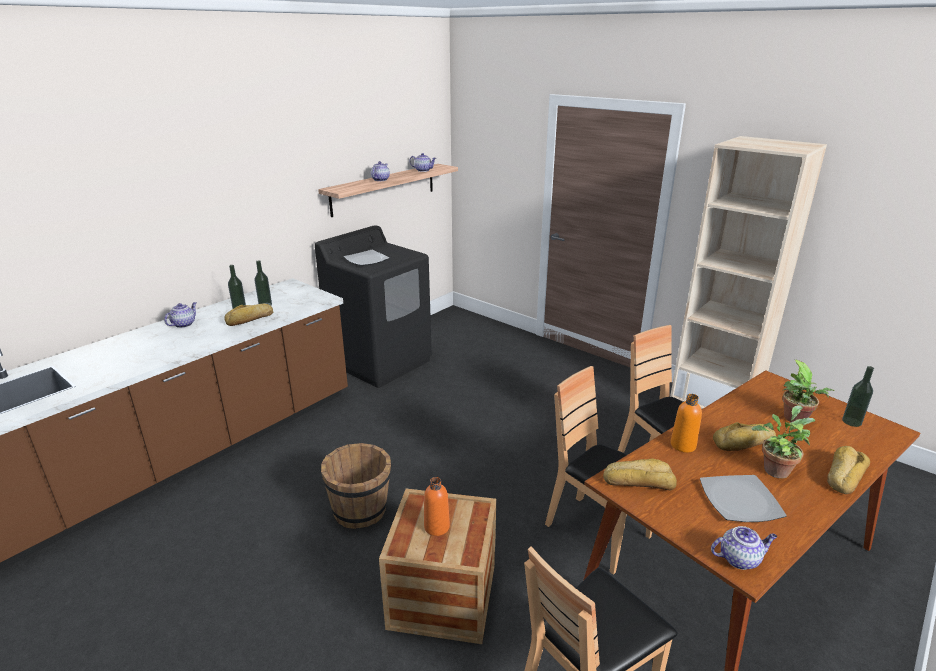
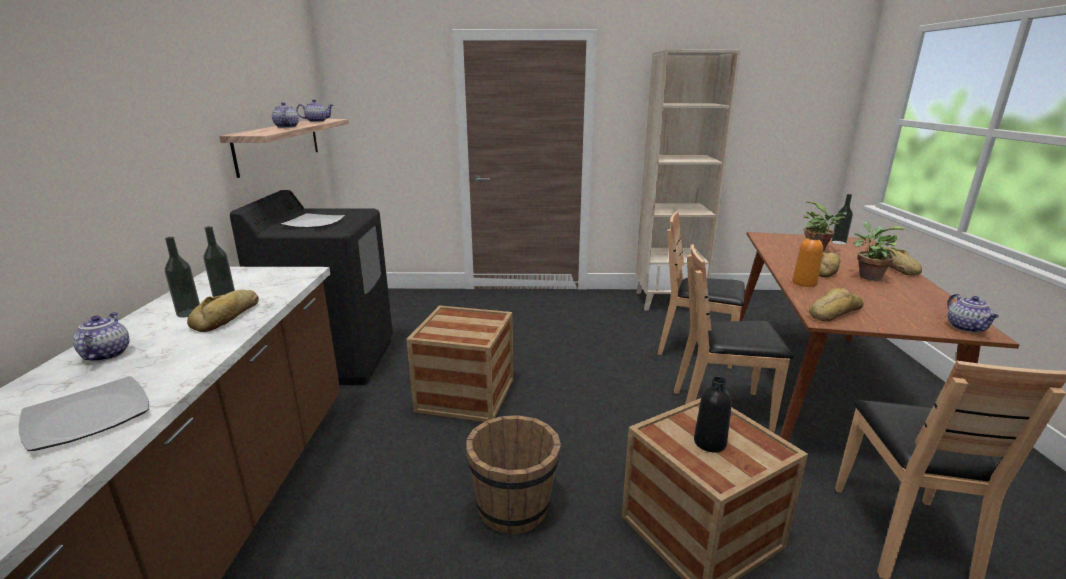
camera: 40 degrees left, 5 degrees down
(425, 424) = (466, 395): none -> crate
(436, 527) = (709, 443): orange bottle -> black bottle
(739, 559) = (966, 328): teapot -> teapot turned 135 degrees clockwise
(740, 500) = (894, 298): plate -> plate (89, 415)

